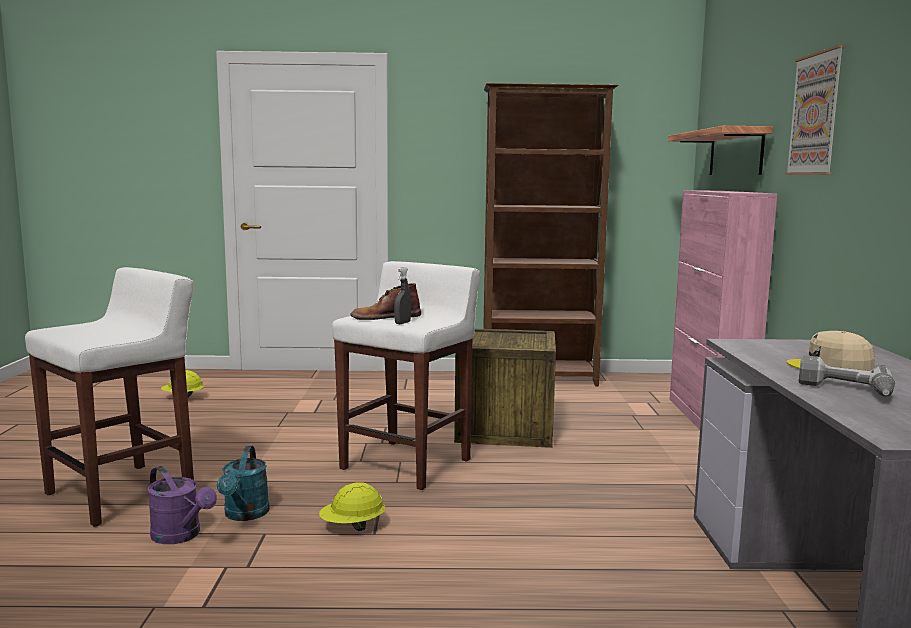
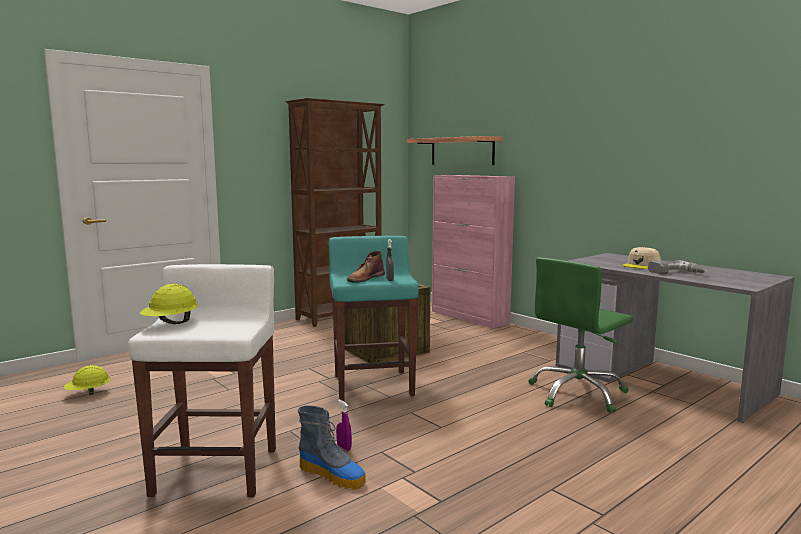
camera: 40 degrees left, 0 degrees up
(181, 536) = (332, 475): purple watering can -> boot
(245, 515) = (344, 447): turquoise watering can -> purple spray bottle
(352, 527) = (422, 428): yellow hard hat -> yellow hard hat (171, 324)
(407, 464) = (373, 385): white stool -> turquoise stool
(640, 565) = (578, 393): none -> green office chair
(815, 114) = (546, 132): picture -> none

